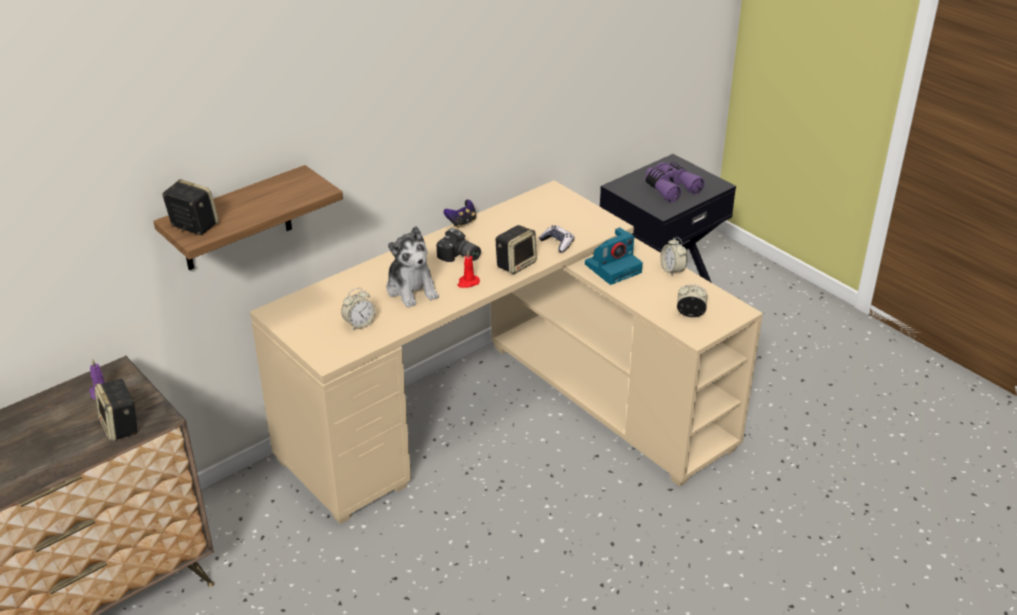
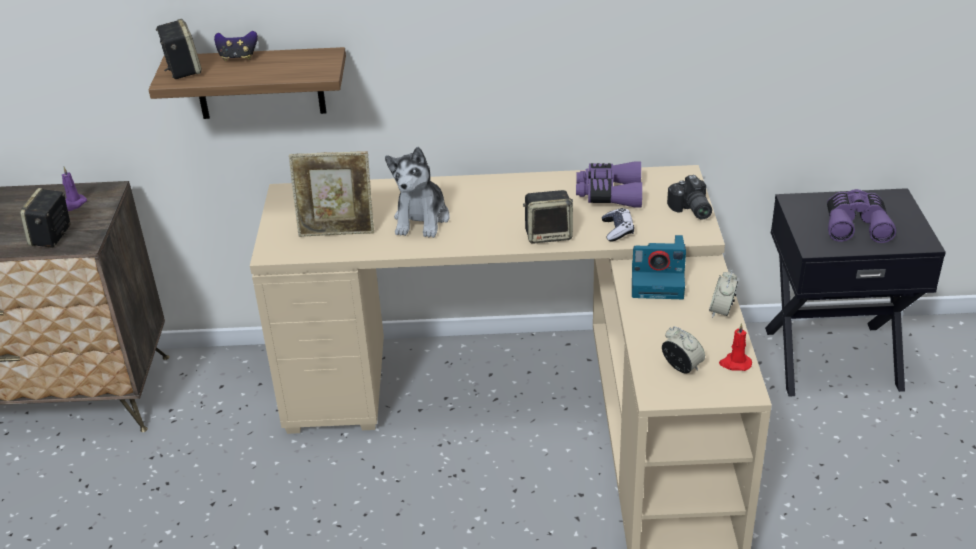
camera: 40 degrees right, 0 degrees up
(359, 324) = (337, 232): alarm clock -> picture frame
(459, 257) = (504, 206): camera -> camera (690, 210)
(462, 223) = (548, 174): game controller -> game controller (238, 57)
(468, 283) = (480, 234): red candle -> red candle (735, 363)
(521, 221) = (609, 194): none -> purple binoculars

